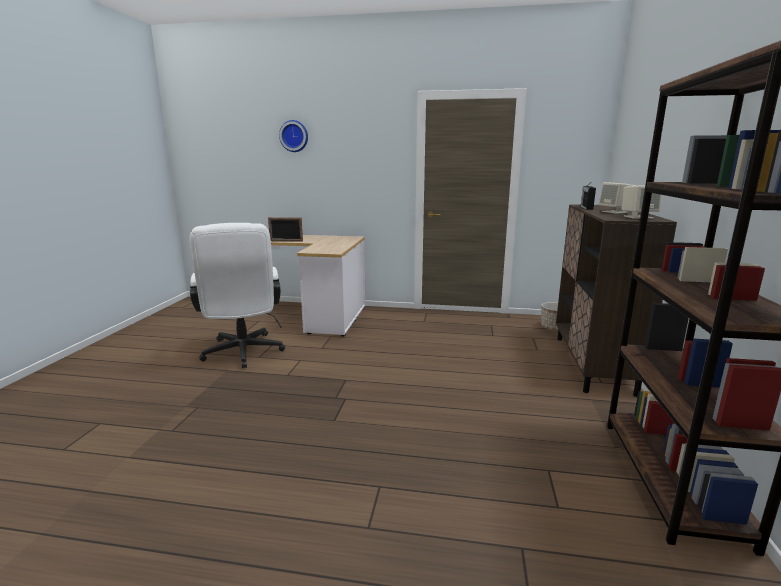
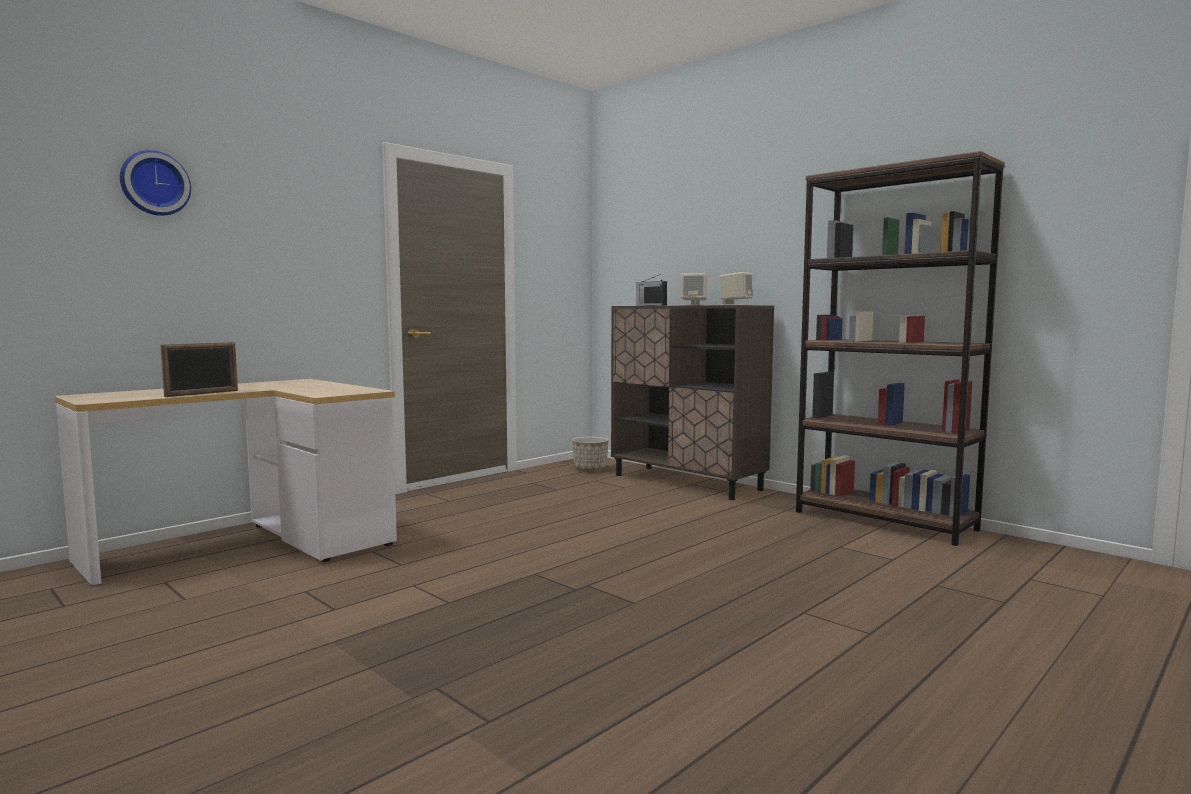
camera: 55 degrees left, 10 degrees down
(243, 354) = (291, 618): white office chair -> none

